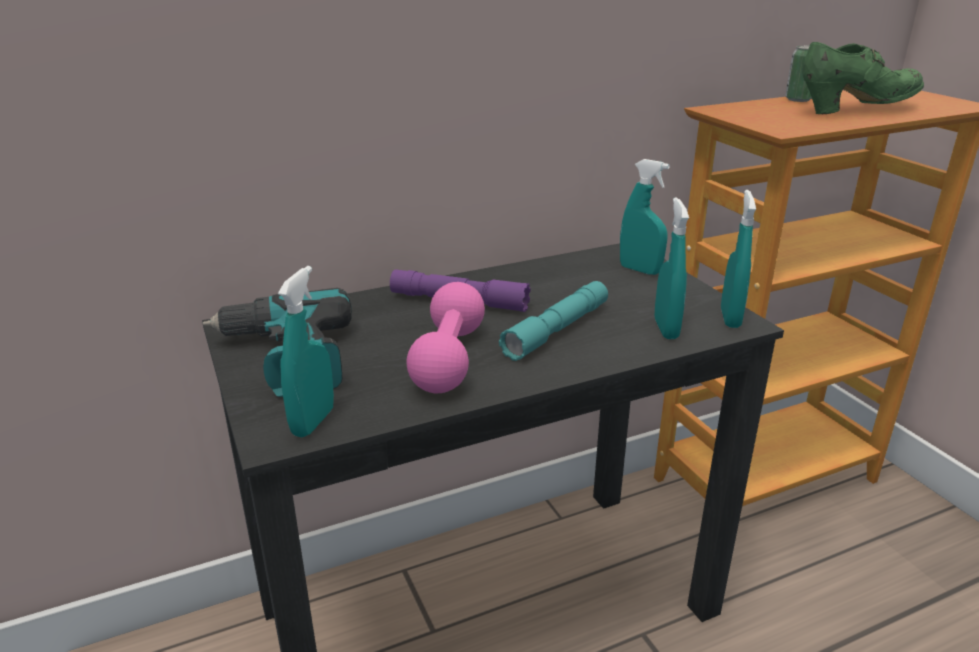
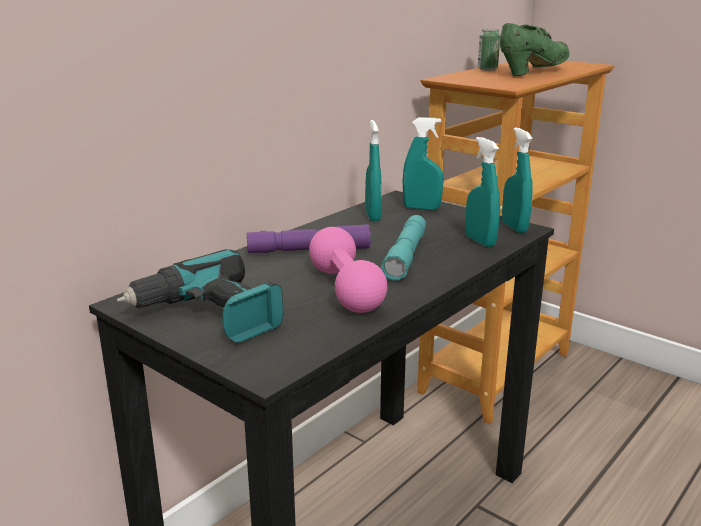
camera: 25 degrees left, 5 degrees down
(313, 422) = (286, 353): turquoise spray bottle -> turquoise spray bottle (372, 216)

